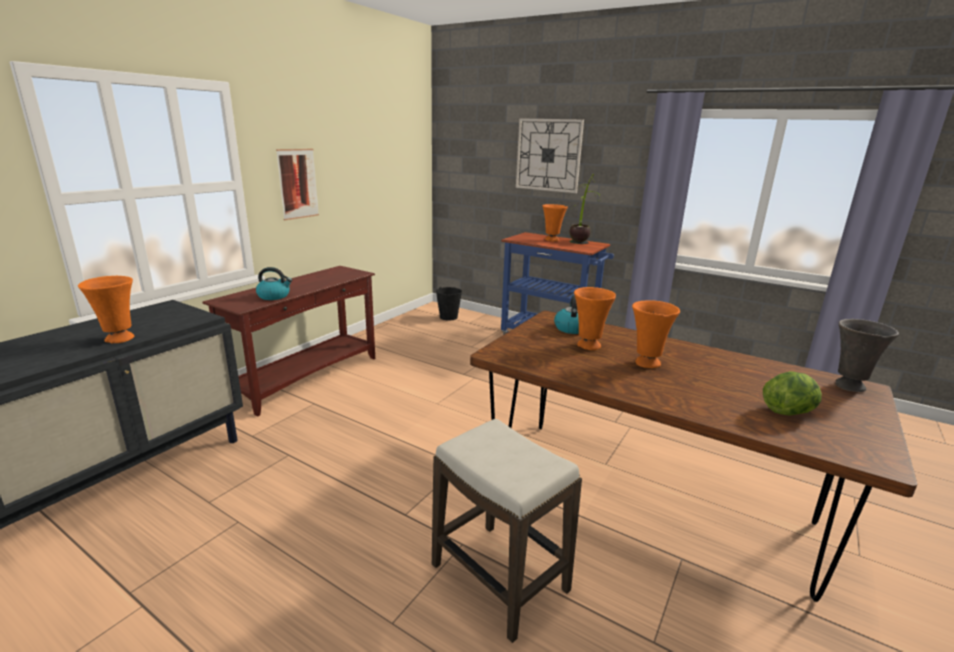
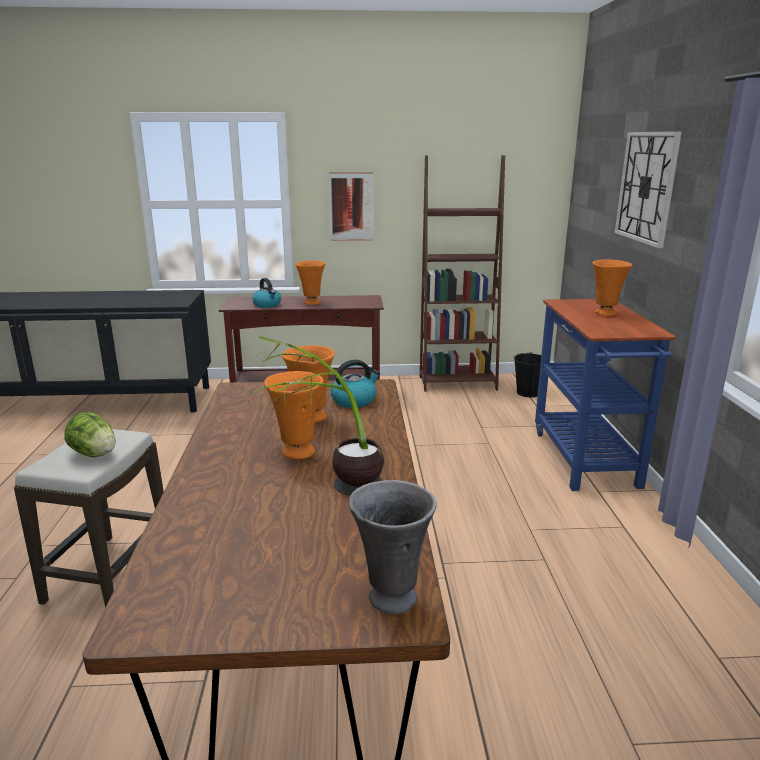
camera: 55 degrees right, 0 degrees up
(119, 339) = (121, 303): orange vase -> orange vase (311, 303)
(396, 327) = (457, 382): none -> brown bookcase
(580, 244) = (622, 326): potted plant -> potted plant (331, 491)
(788, 412) = (237, 552): lettuce -> lettuce (94, 454)

